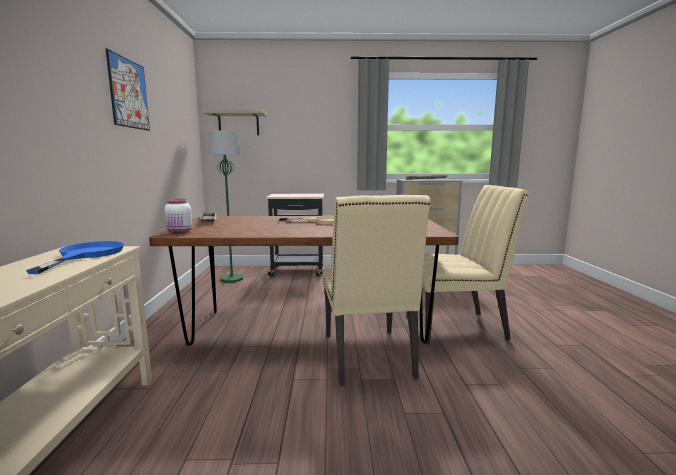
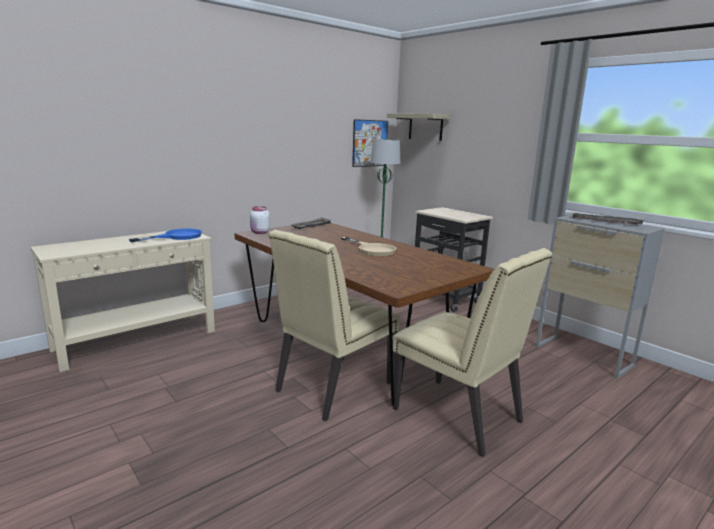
camera: 50 degrees right, 5 degrees up
(129, 93) = (281, 115): picture -> picture (370, 143)

